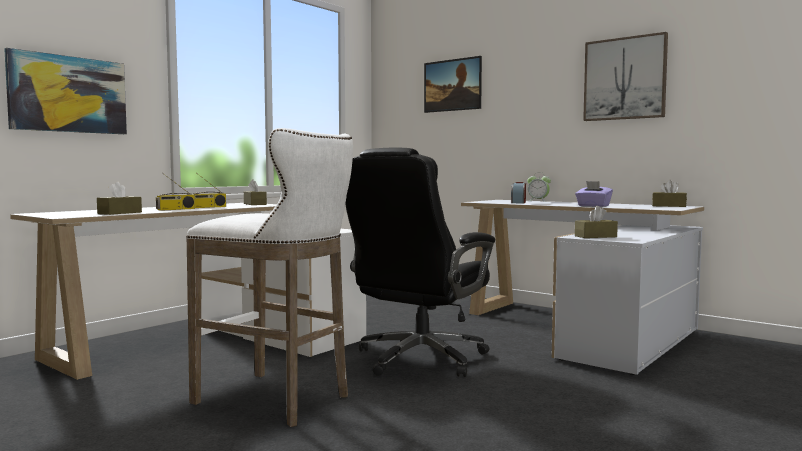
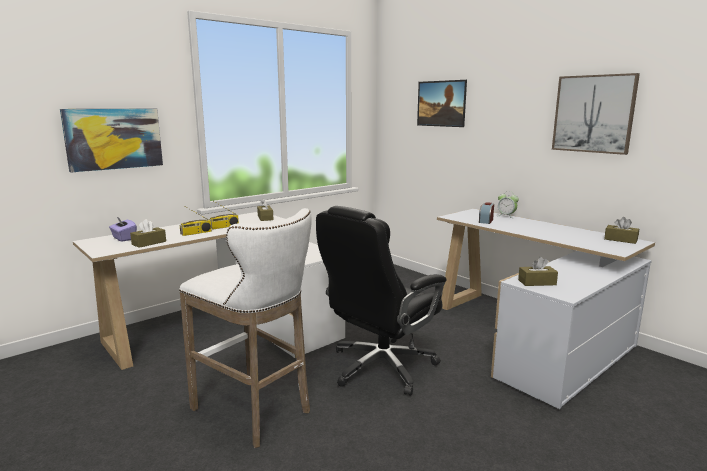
camera: 10 degrees right, 10 degrees up
(593, 206) = (548, 236): purple tissue box -> purple tissue box (124, 238)

